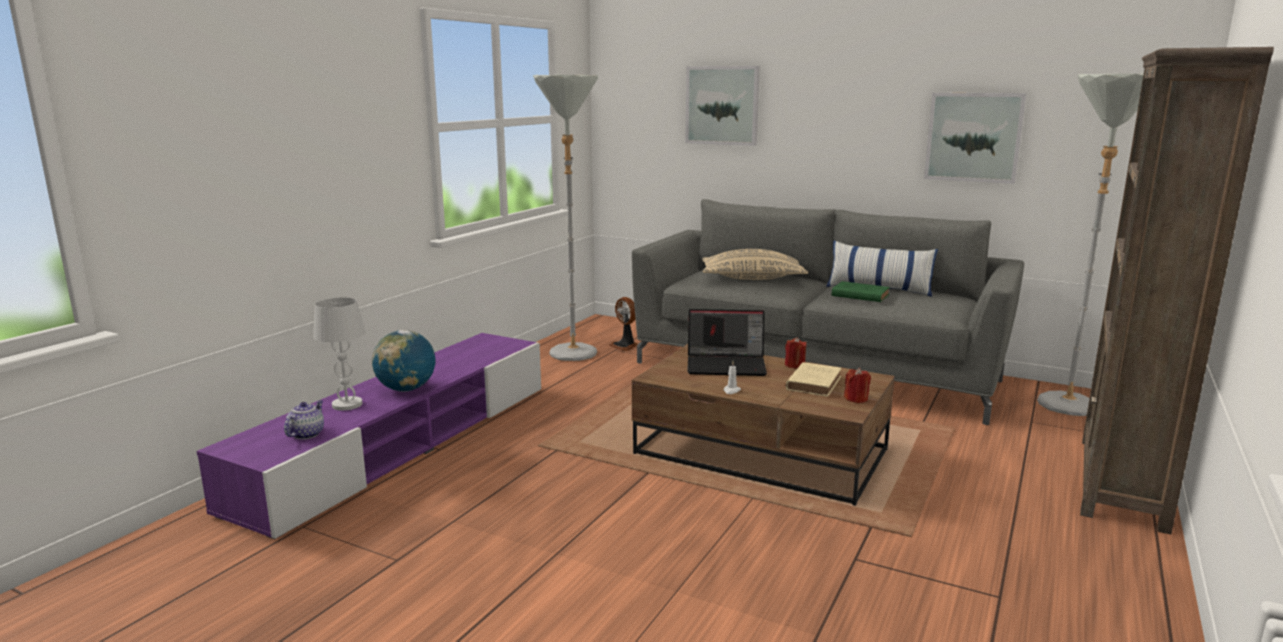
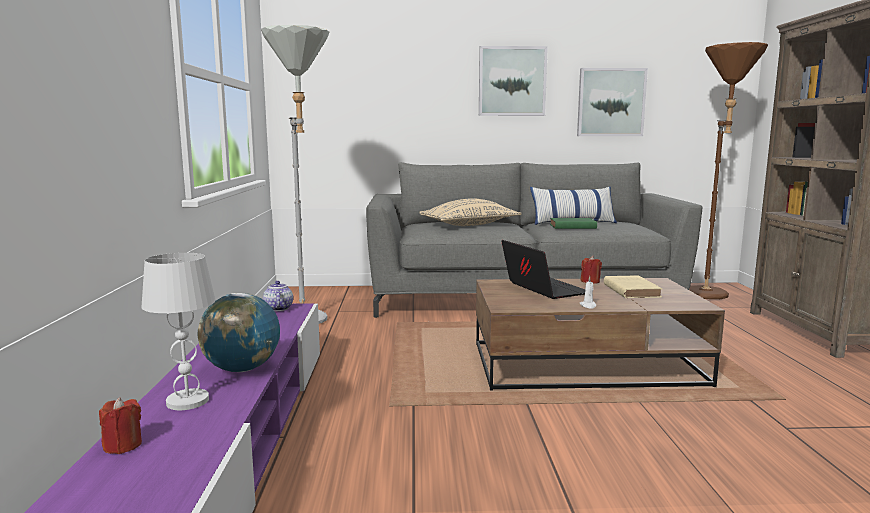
camera: 30 degrees left, 5 degrees down
(306, 434) = (183, 449): teapot -> teapot (278, 308)
(625, 346) = (343, 306): fan -> none
(722, 105) = (402, 80): picture -> picture (512, 81)
(727, 365) = (542, 289): laptop -> laptop turned 90 degrees counterclockwise
(856, 399) = (682, 295): red candle -> red candle (123, 445)
(1068, 410) = (710, 297): grey floor lamp -> brown floor lamp

